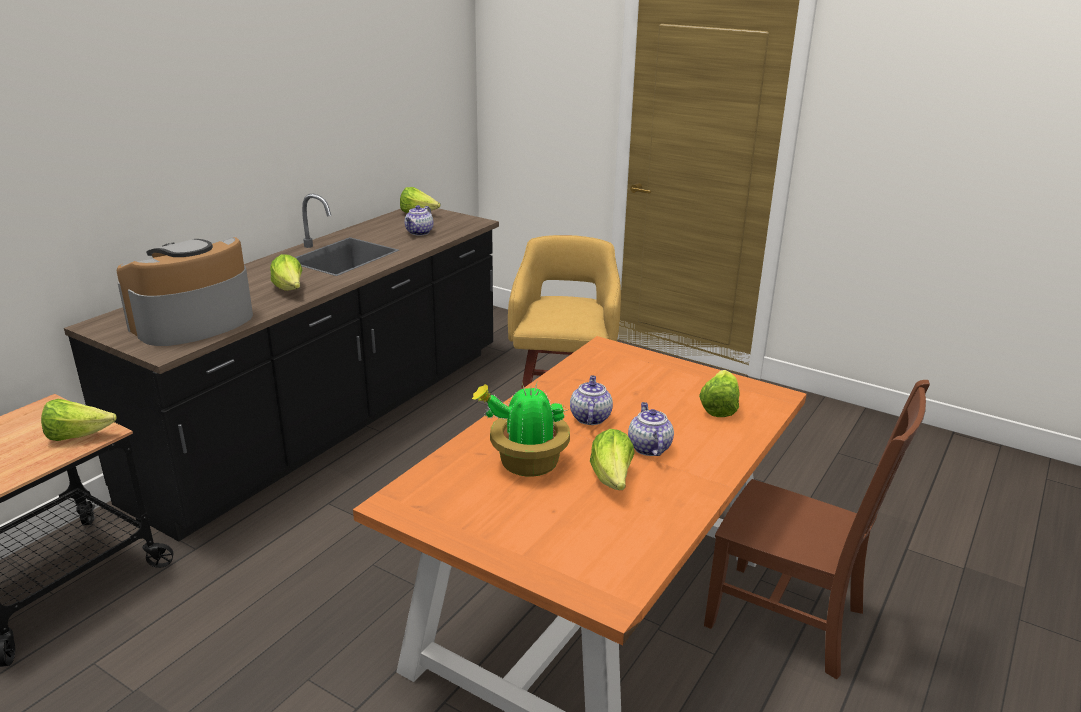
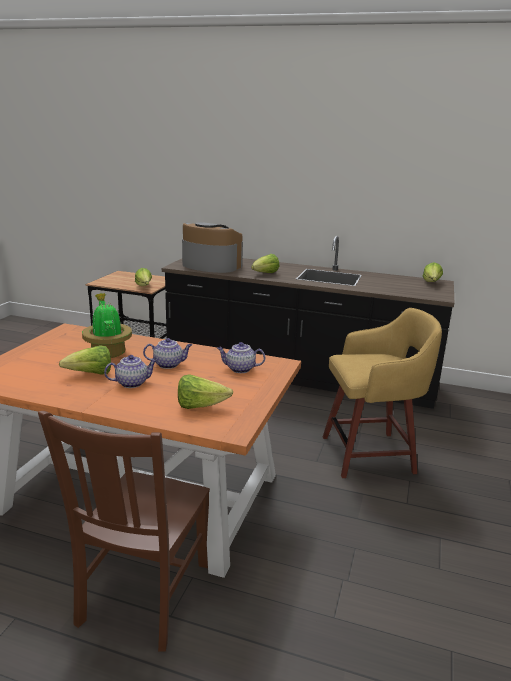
camera: 75 degrees right, 5 degrees down
(419, 233) = (393, 286): teapot -> teapot (239, 369)

